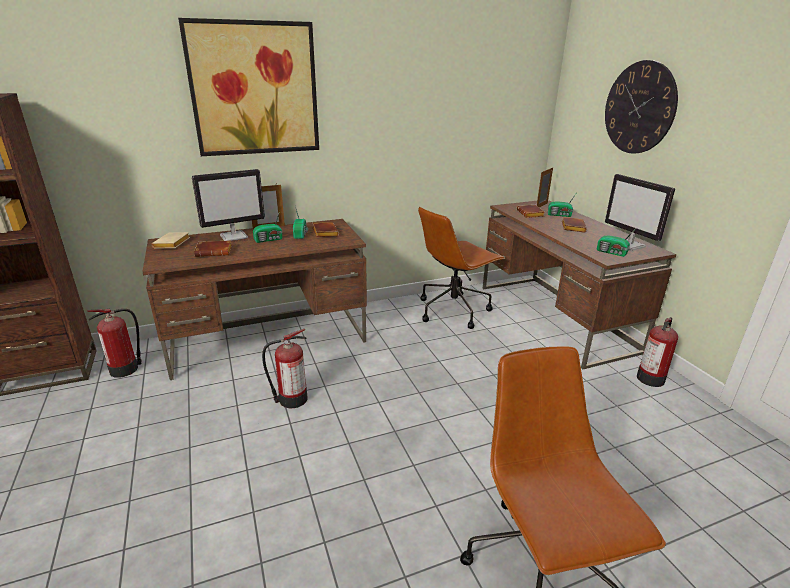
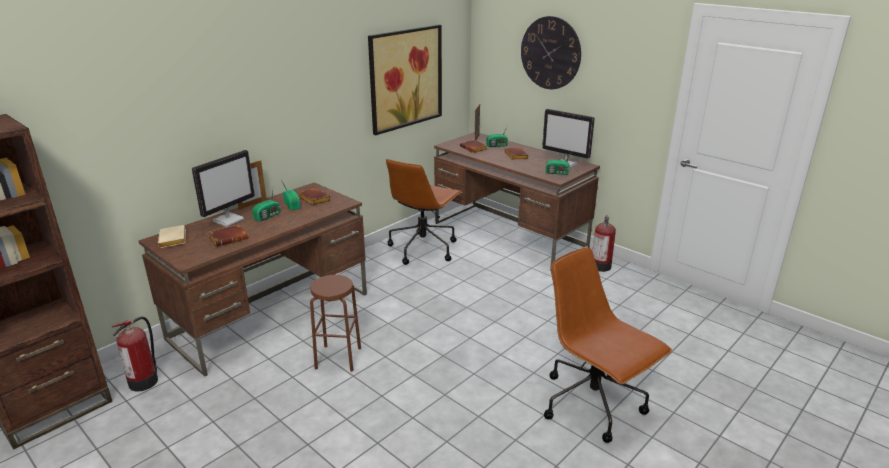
camera: 25 degrees left, 0 degrees up
(254, 89) = (229, 73): picture -> picture (405, 78)
(291, 399) = (338, 358): fire extinguisher -> brown stool

